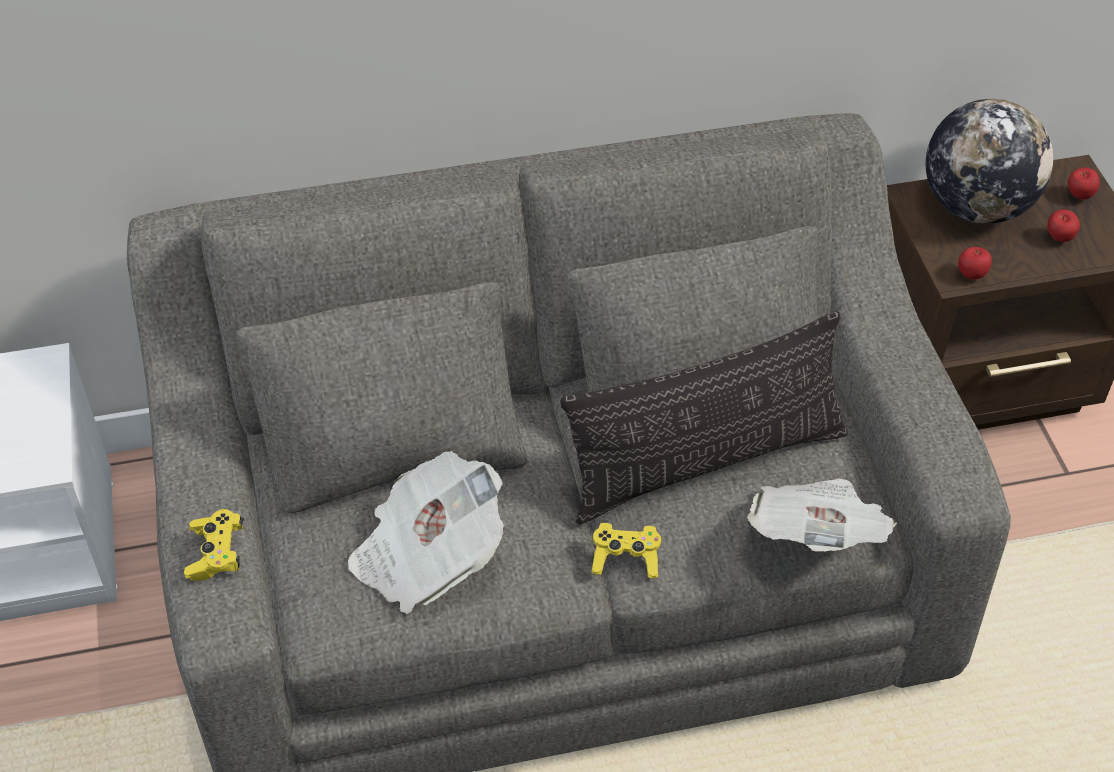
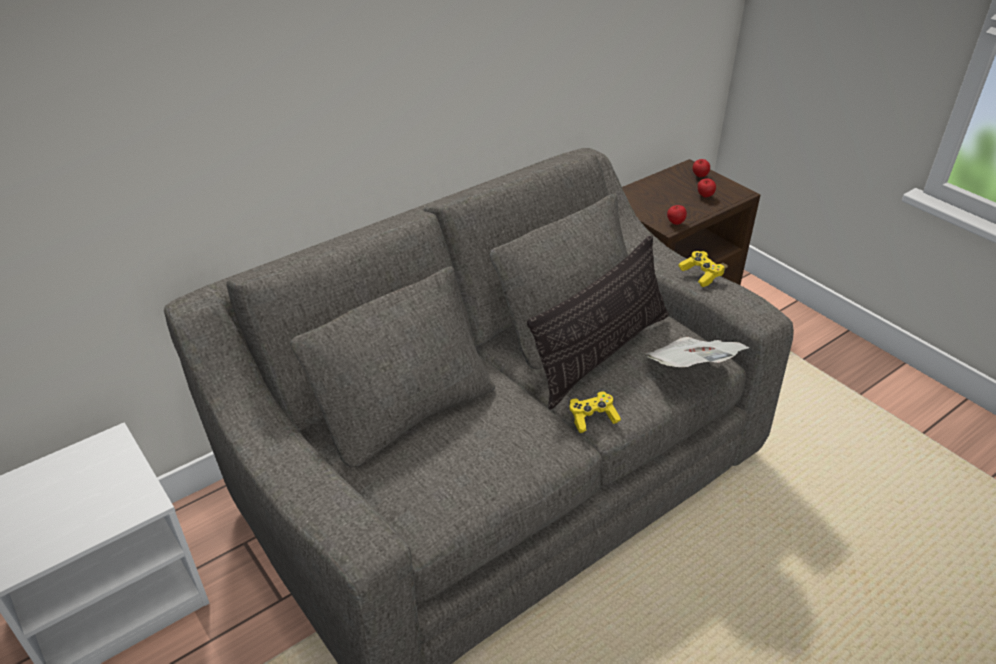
camera: 25 degrees left, 10 degrees down
(216, 553) = (333, 499): yellow game controller -> yellow game controller (701, 274)
(427, 556) = (469, 458): newspaper -> none
(976, 207) = (653, 193): globe -> none

